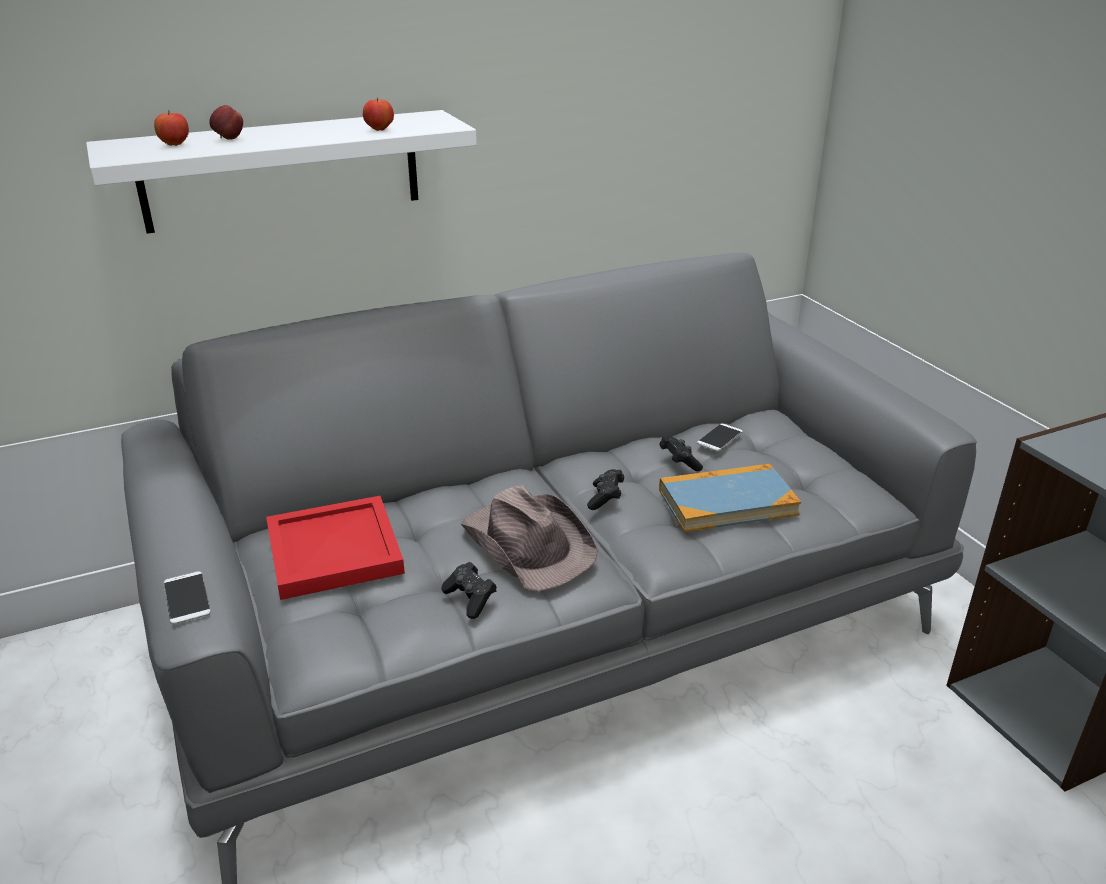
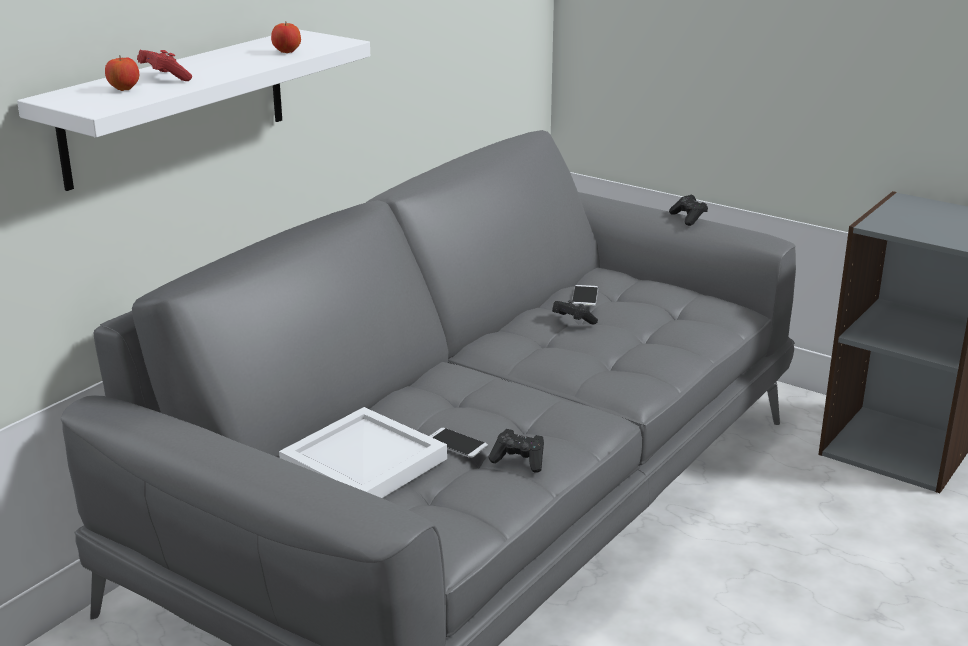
camera: 30 degrees left, 5 degrees down
(187, 598) = (349, 503): phone -> phone (456, 443)
(229, 139) = (164, 78): apple -> red game controller
(332, 552) = (364, 463): red tray -> white tray
(528, 543) = (520, 410): brown hat -> none
(605, 498) = (543, 362): black game controller -> black game controller (688, 218)
(727, 502) = (639, 340): book -> none

